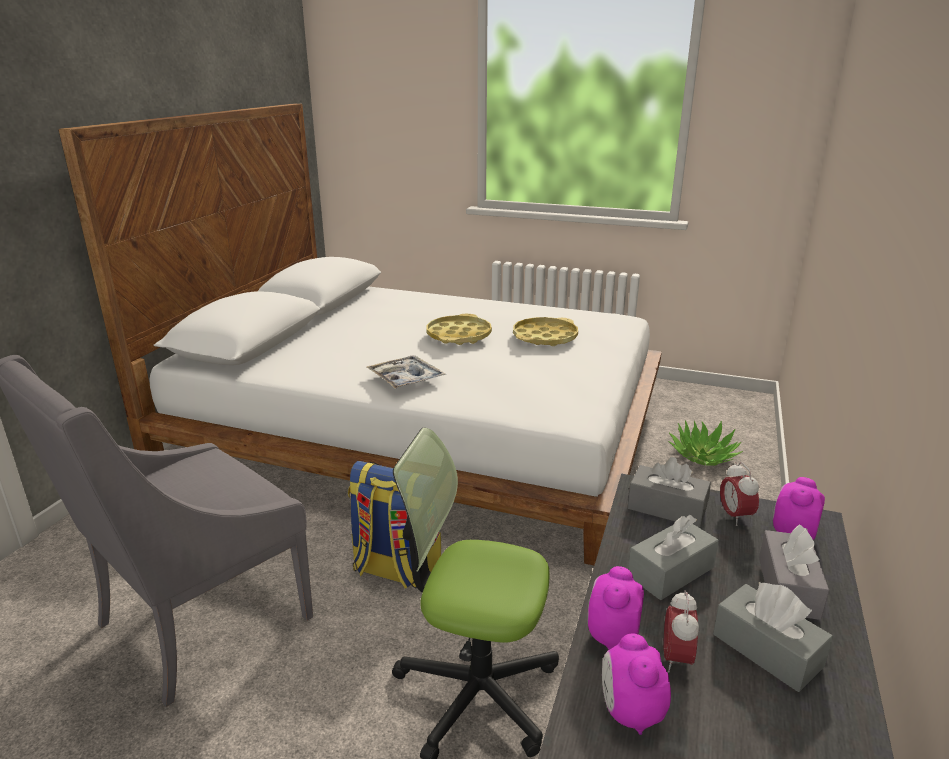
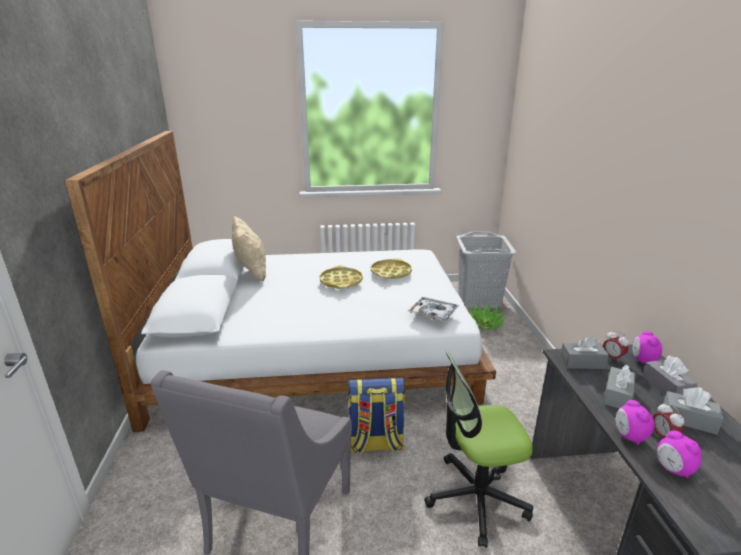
camera: 25 degrees left, 0 degrees up
(358, 308) = (251, 274): none -> beige pillow
(406, 379) = (337, 318): tray -> tray (433, 313)
(724, 419) = (479, 300): none -> grey laundry basket

